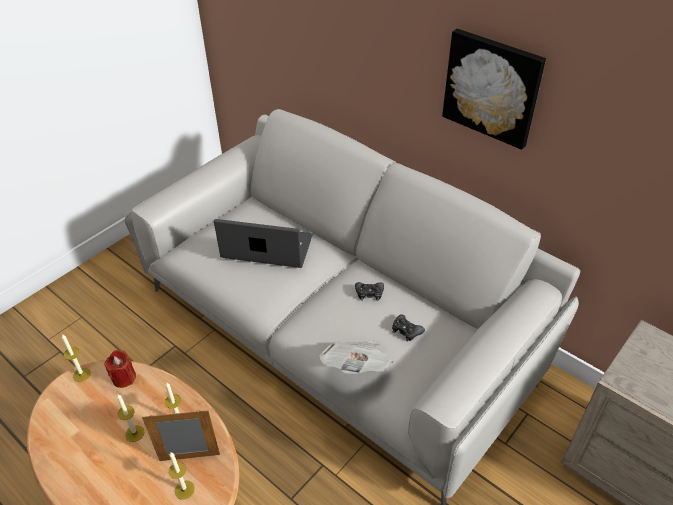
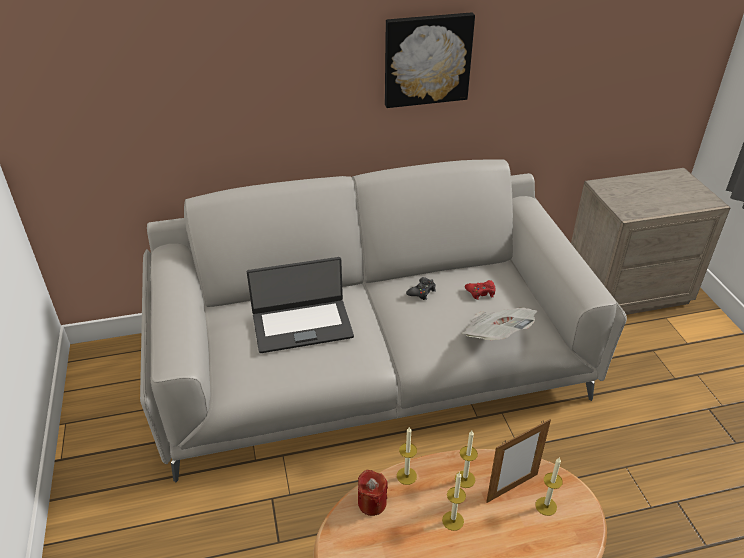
camera: 55 degrees left, 5 degrees down
(81, 374) = (335, 540): candle -> candle (406, 476)
(189, 457) = (512, 488): picture frame -> picture frame turned 150 degrees counterclockwise
(267, 248) = (302, 325): laptop -> laptop turned 150 degrees counterclockwise
(406, 330) = (481, 292): black game controller -> red game controller

